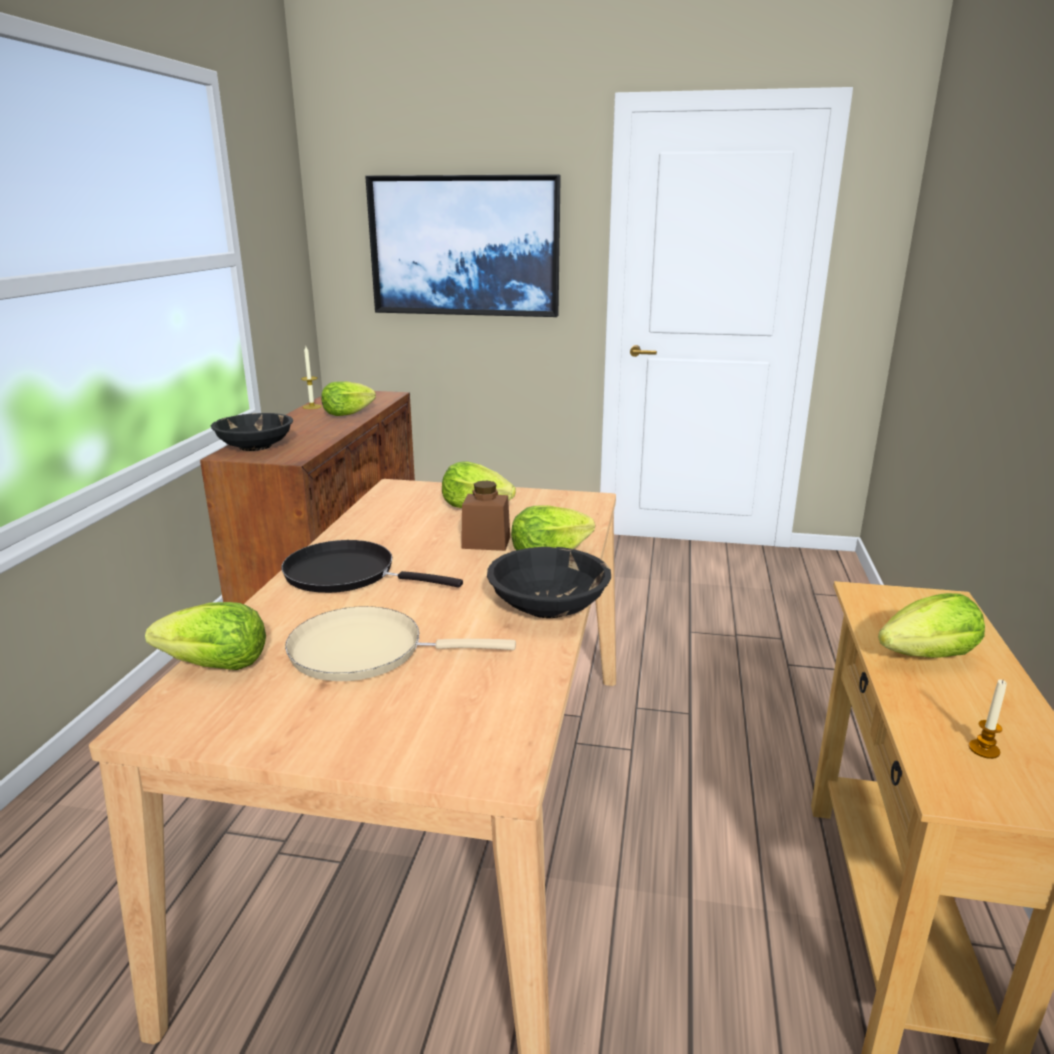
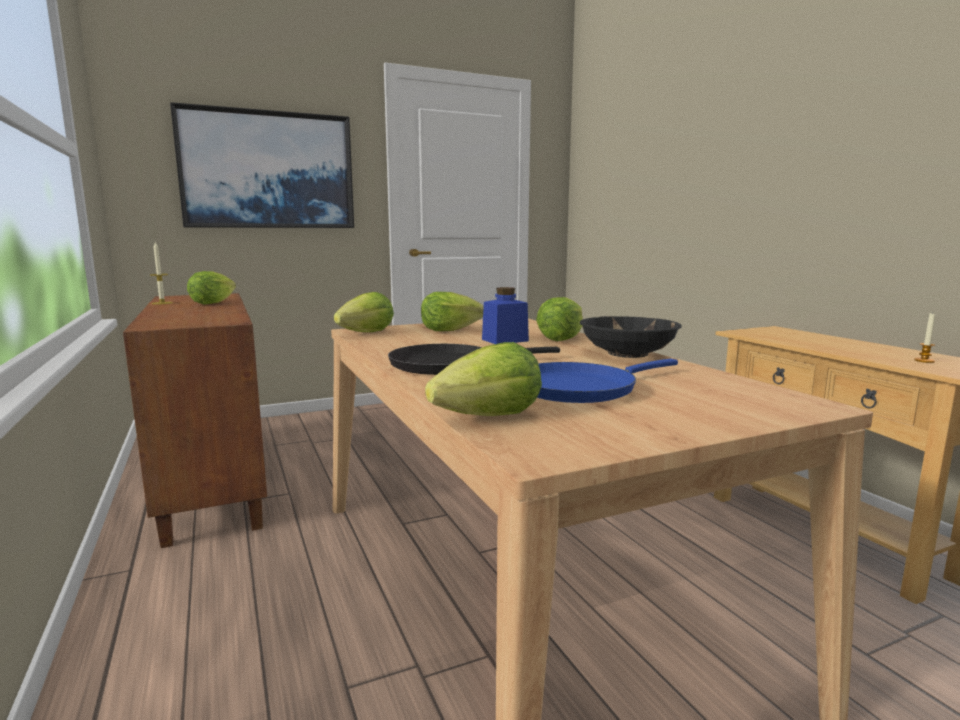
camera: 35 degrees left, 10 degrees down
(255, 446) = (167, 321): black bowl -> none
(366, 651) = (580, 388): beige frying pan -> blue frying pan
(486, 542) = (505, 340): brown jar -> blue jar
(928, 657) = (823, 343): lettuce -> lettuce (367, 333)

